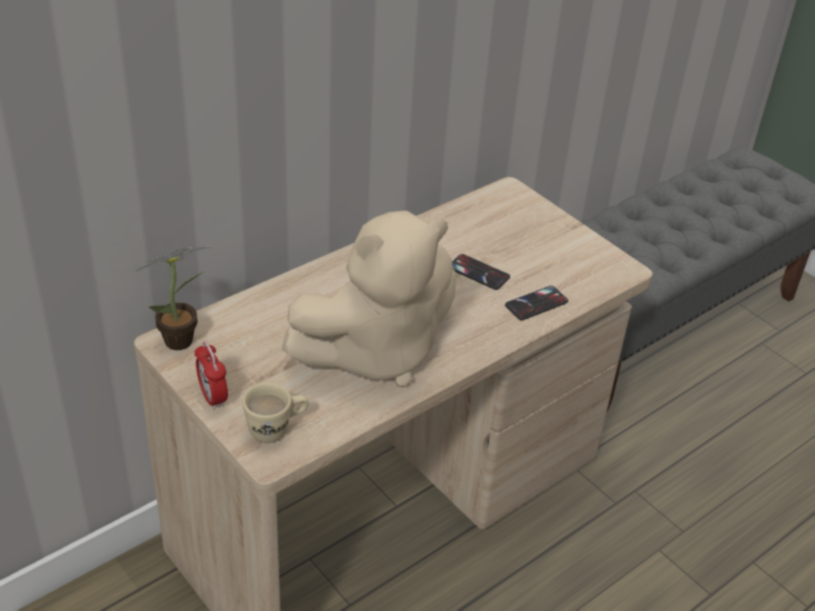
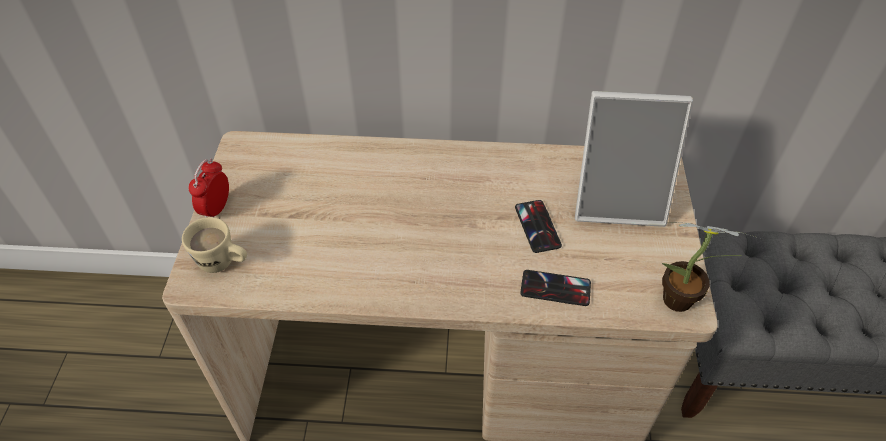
camera: 45 degrees right, 10 degrees up
(184, 340) = (253, 151): potted plant -> potted plant (682, 301)
(375, 352) = (367, 246): beige plush toy -> none
(510, 227) = (618, 200): none -> picture frame

